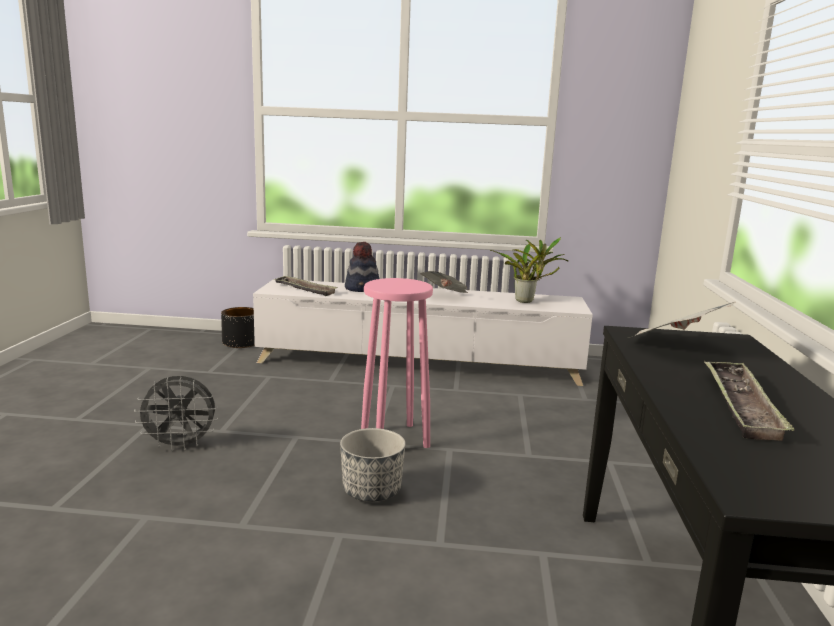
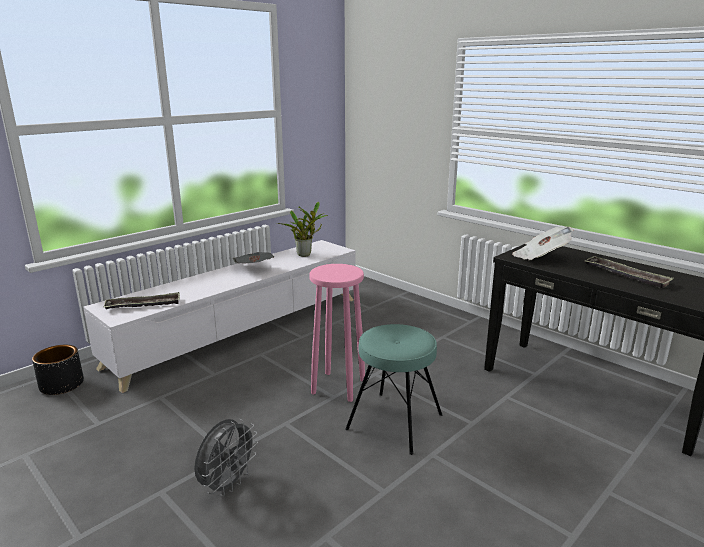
camera: 50 degrees left, 5 degrees up
(363, 288) = (185, 286): hat -> none
(372, 491) = (394, 422): planter -> turquoise stool

